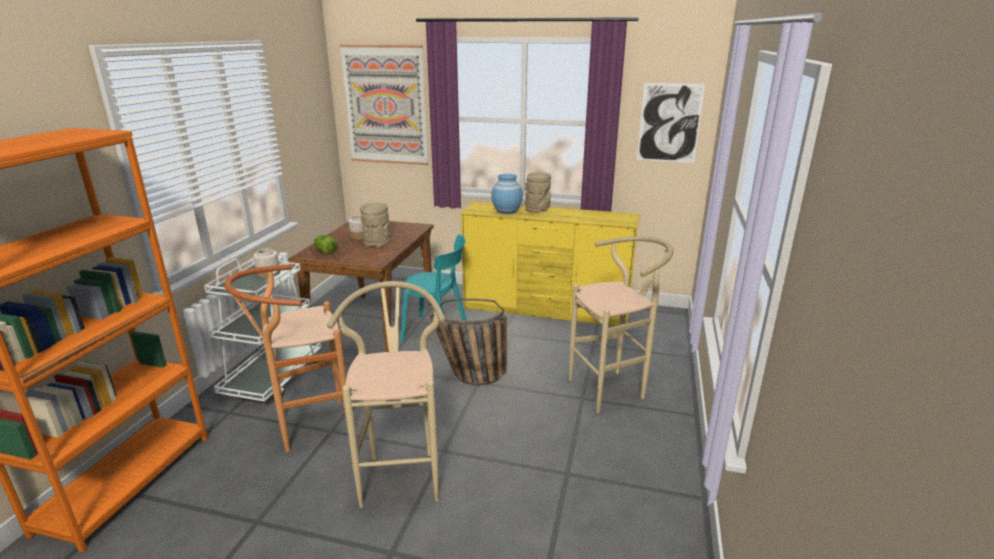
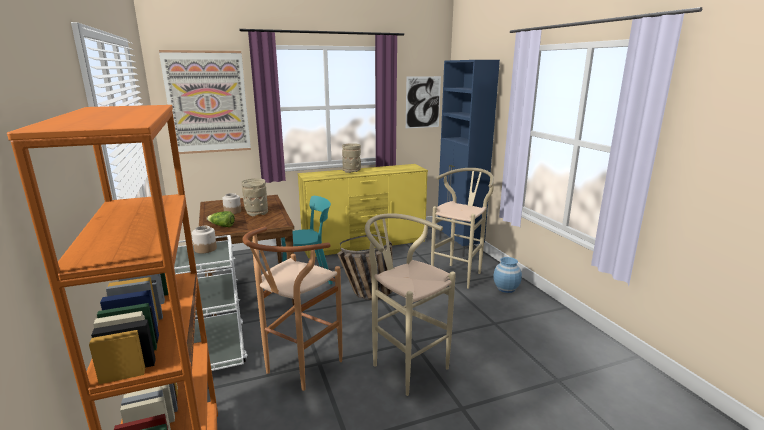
camera: 35 degrees left, 5 degrees down
(506, 211) = (333, 174): blue vase -> blue vase (506, 288)
(666, 350) = (459, 246): none -> blue cabinet

